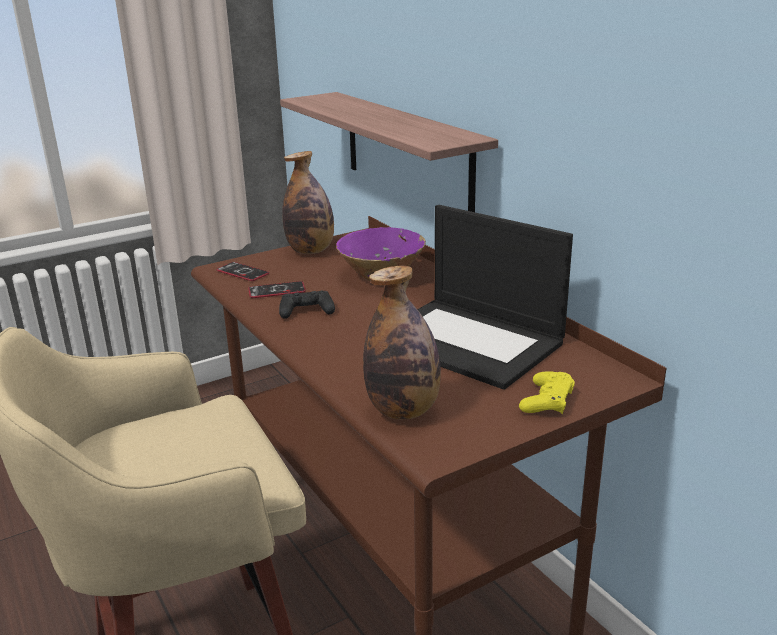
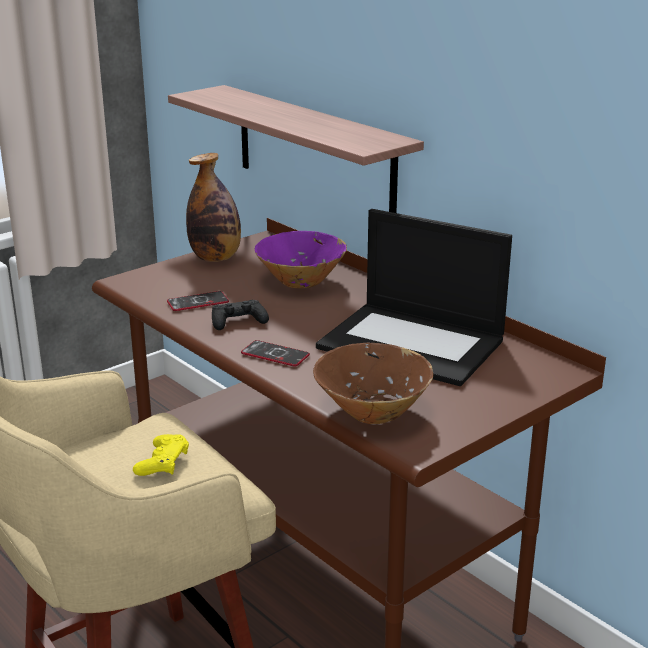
camera: 10 degrees left, 0 degrees up
(242, 272) = (152, 284): phone -> phone (275, 355)
(403, 410) = (372, 411): bottle -> brown bowl
(547, 400) = (503, 394): yellow game controller -> yellow game controller (162, 462)

